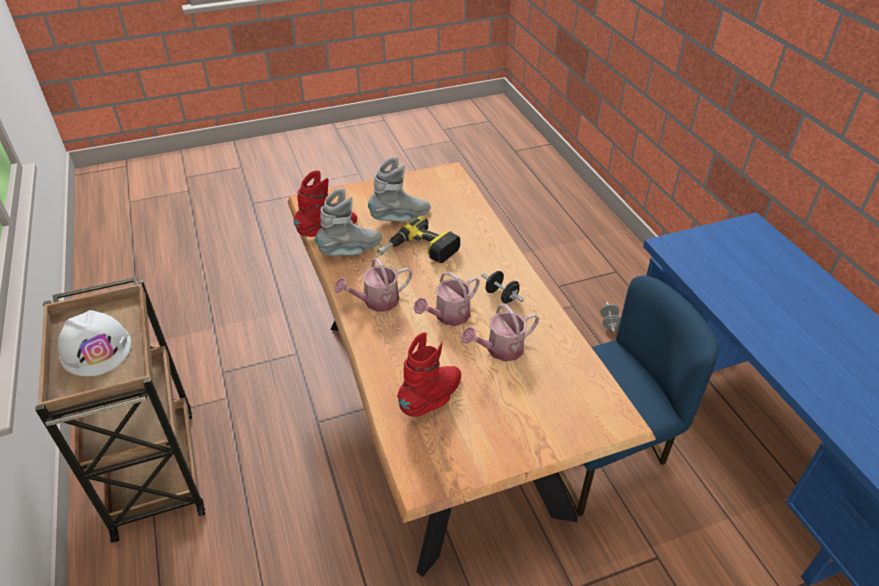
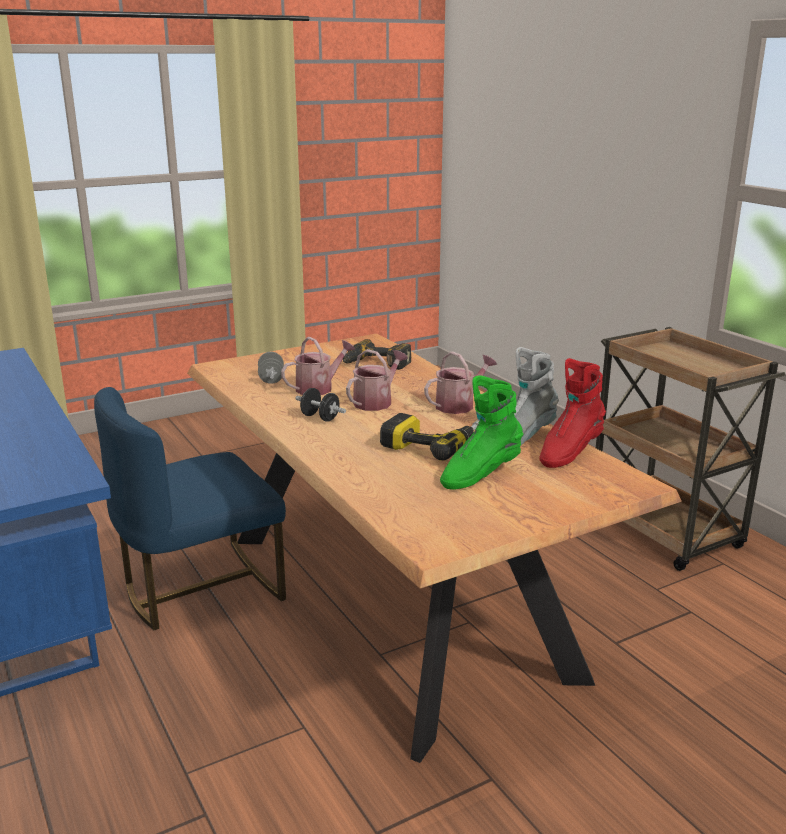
camera: 170 degrees right, 20 degrees down
(96, 349) = (686, 361): white hard hat -> none
(401, 218) = (480, 474): grey boot -> green boot
(432, 399) = (375, 364): red boot -> power drill
(609, 323) = (128, 747): grey dumbbell -> grey dumbbell (271, 379)

